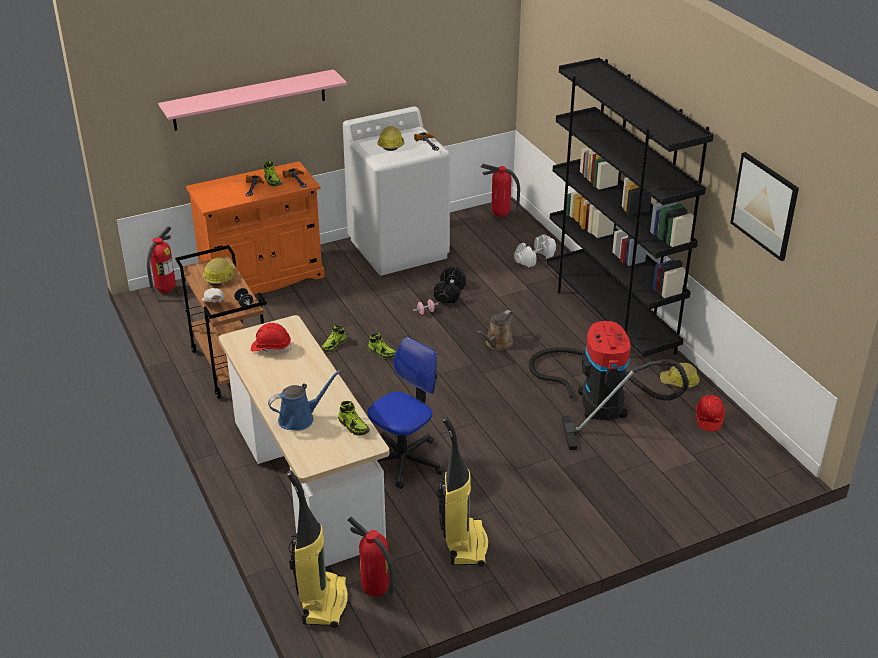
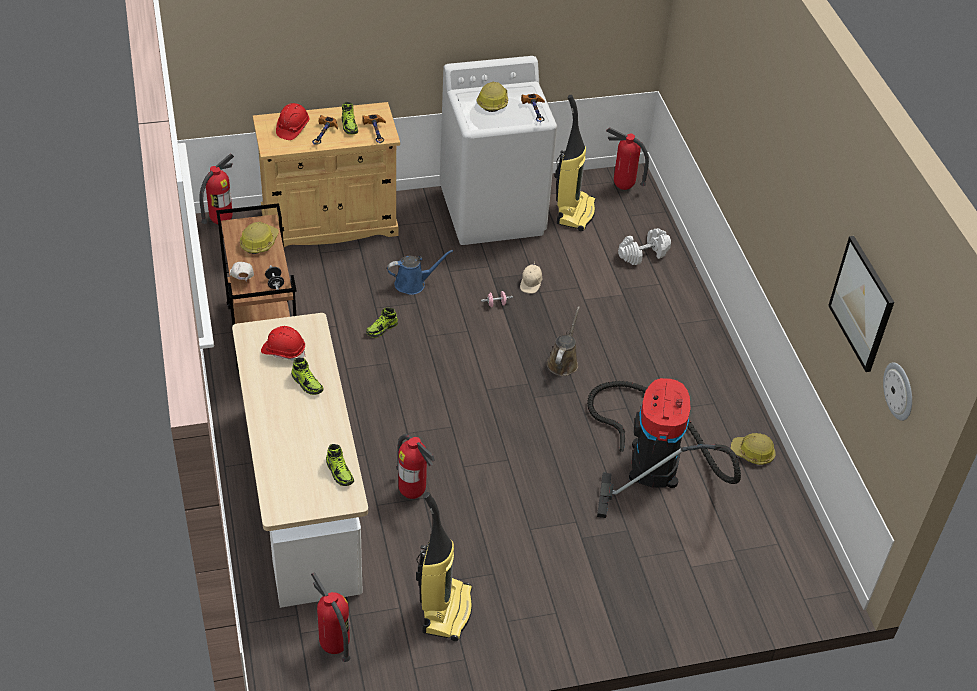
camera: 10 degrees right, 10 degrees up
(249, 100) = (335, 31): pink shelf -> none
(262, 278) = (329, 223): orange cabinet -> beige cabinet
(300, 418) = (286, 450): blue watering can -> blue watering can (413, 283)
(323, 602) = (277, 646): vacuum cleaner -> vacuum cleaner (574, 212)
(382, 352) = (432, 349): shoe -> shoe (307, 383)
(404, 461) = (413, 493): office chair -> fire extinguisher
(450, 293) = (531, 284): black dumbbell -> beige cap
(497, 343) = (563, 362): brown watering can -> brown watering can turned 150 degrees clockwise
(610, 317) = (703, 351): black bookcase -> none
(708, 419) = (768, 509): red hard hat -> red hard hat (292, 128)
(819, 261) = (899, 391): none -> wall clock

